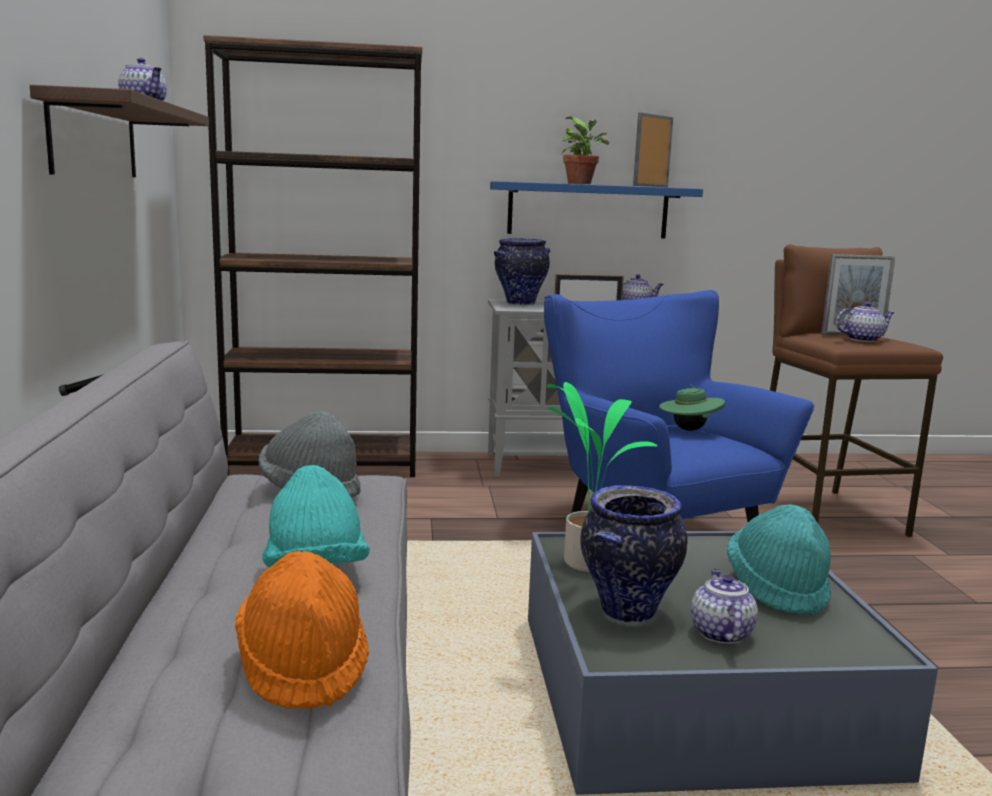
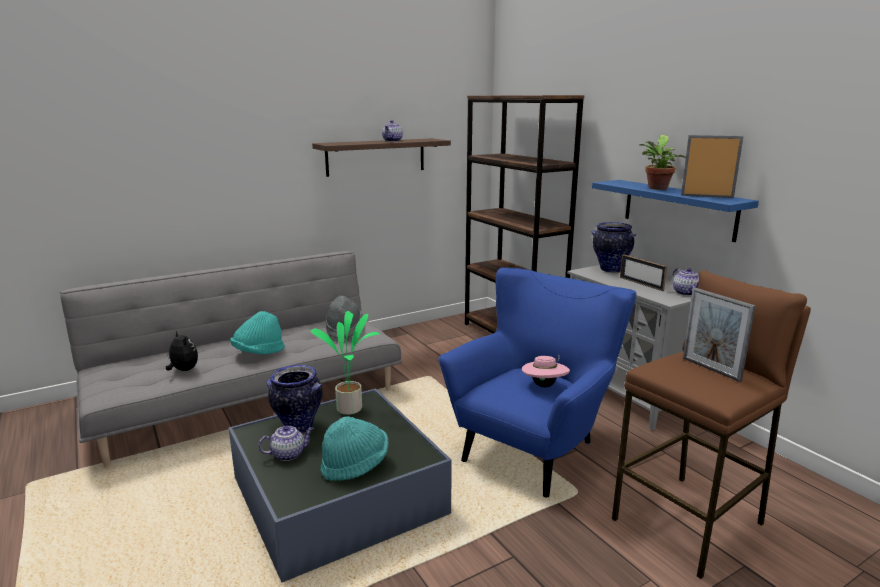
camera: 65 degrees right, 5 degrees up
(303, 666) = (183, 370): orange hat -> plush toy
(689, 429) = (544, 385): green hat -> pink hat
(863, 339) = (689, 374): teapot -> none

